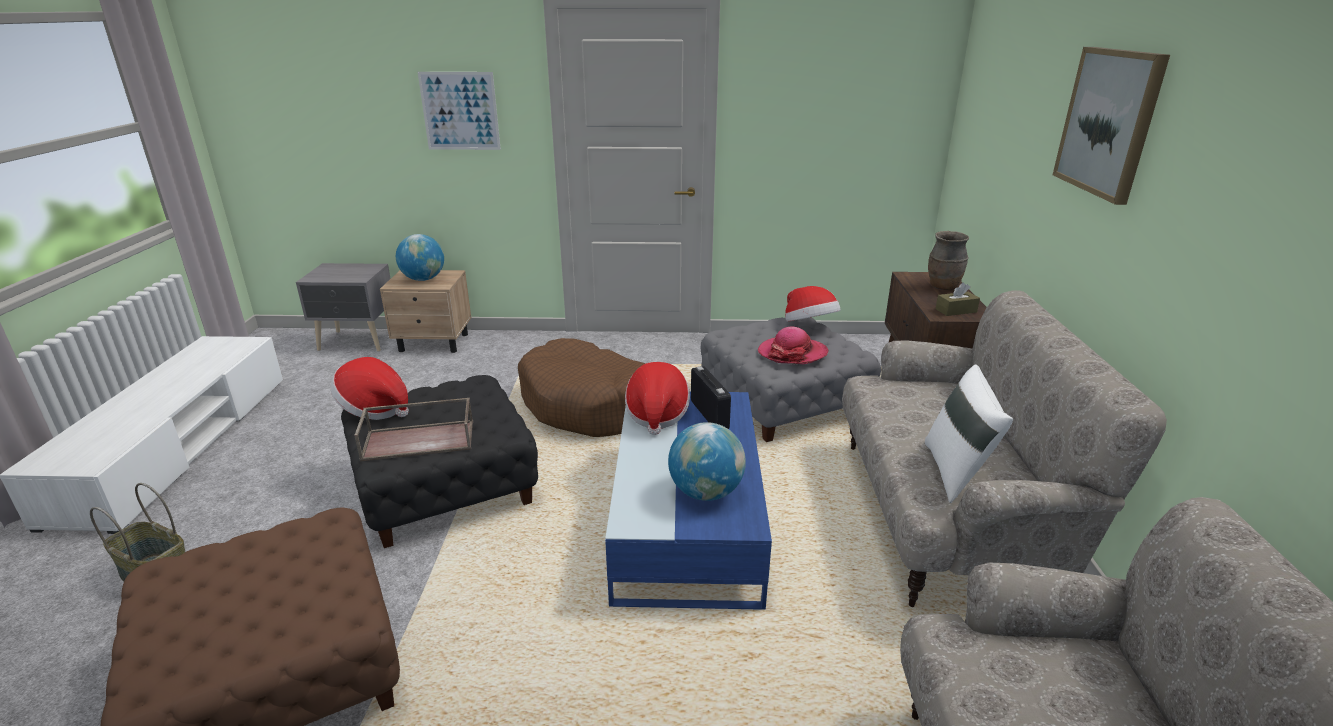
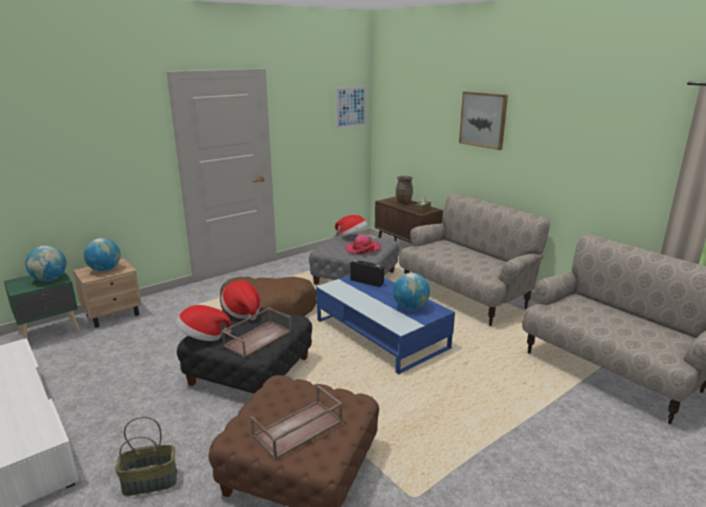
camera: 40 degrees left, 5 degrees down
(218, 612) = (297, 429): none -> brown tray
(354, 274) = (50, 279): none -> globe
(358, 342) = (51, 333): grey nightstand -> green nightstand
(460, 111) = (114, 149): picture -> picture (351, 107)
(657, 414) = (345, 290): hat -> hat (242, 311)
(956, 472) = (483, 267): white pillow -> none

